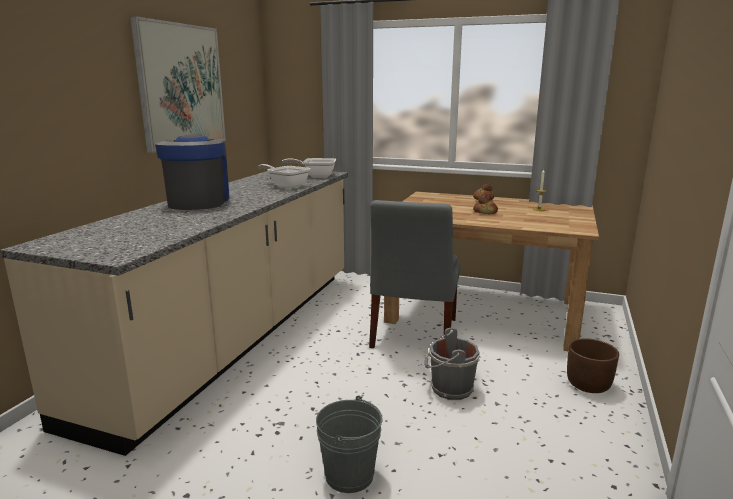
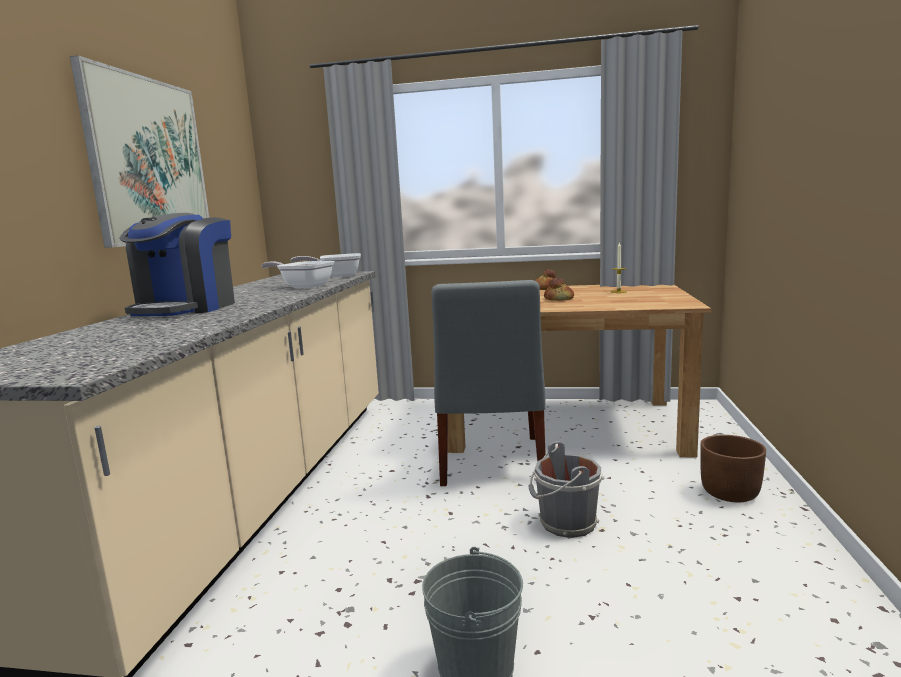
camera: 10 degrees left, 5 degrees down
(198, 201) = (187, 308): coffee machine -> coffee machine turned 150 degrees counterclockwise

